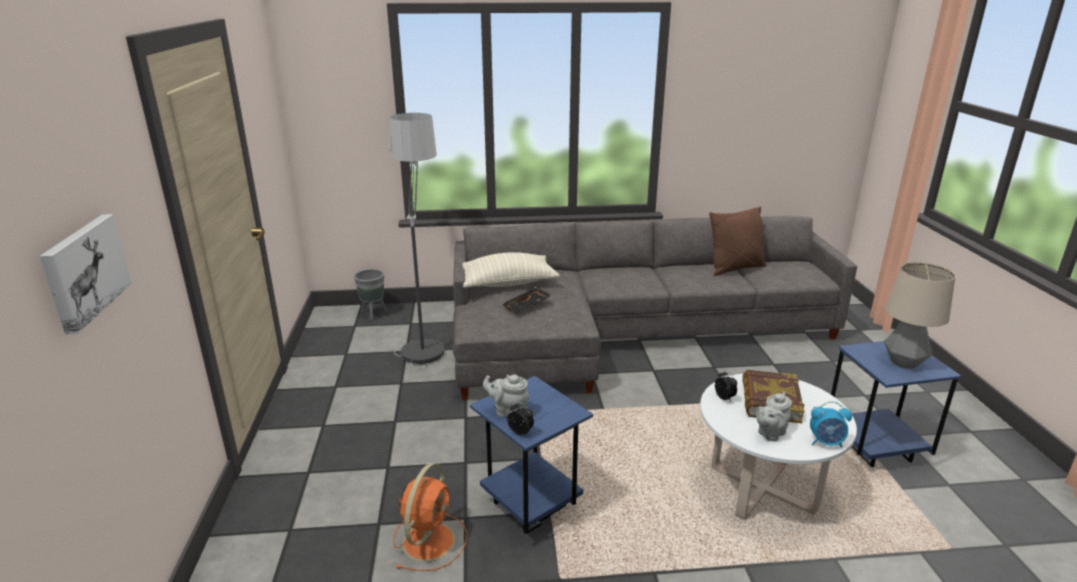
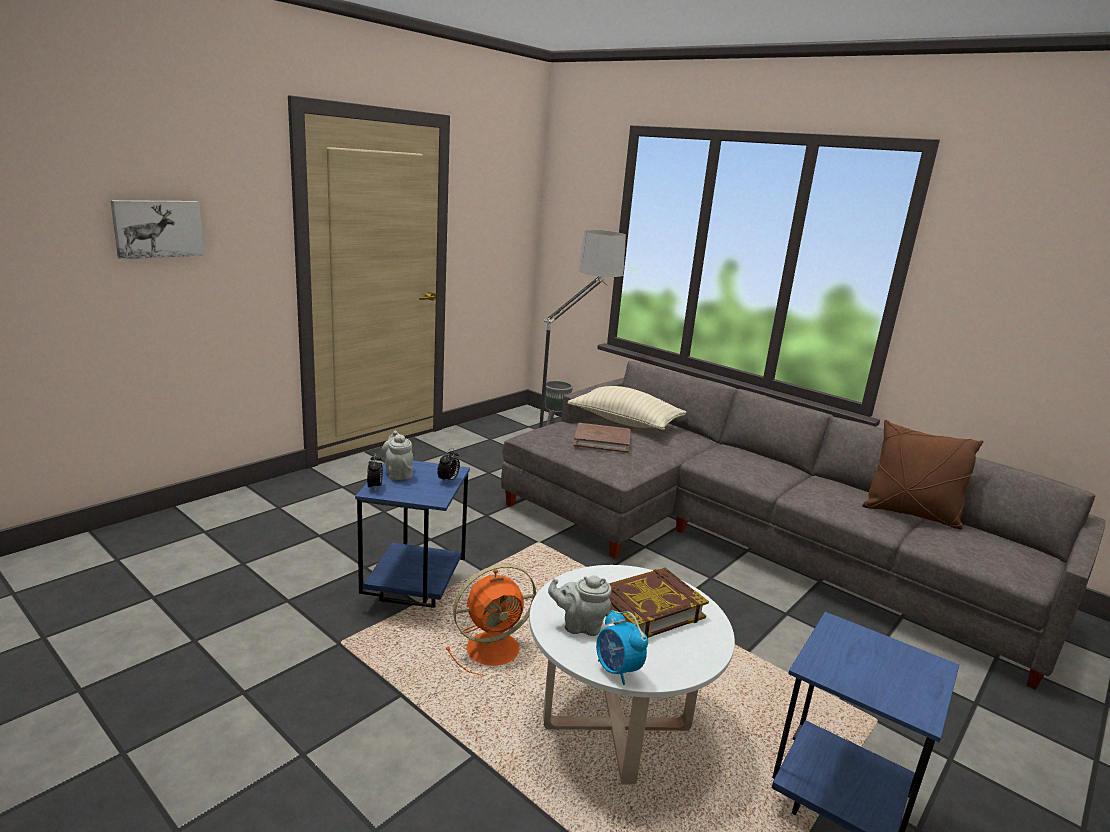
camera: 45 degrees right, 5 degrees down
(430, 539) = (324, 563): orange fan -> orange fan (495, 648)
(527, 306) = (602, 441): black tray -> brown book
(725, 398) = (607, 580): alarm clock -> alarm clock (448, 480)
(903, 362) = (876, 673): table lamp -> none

